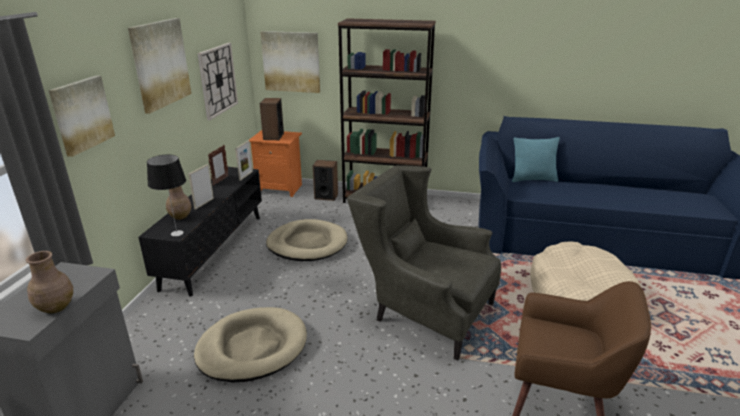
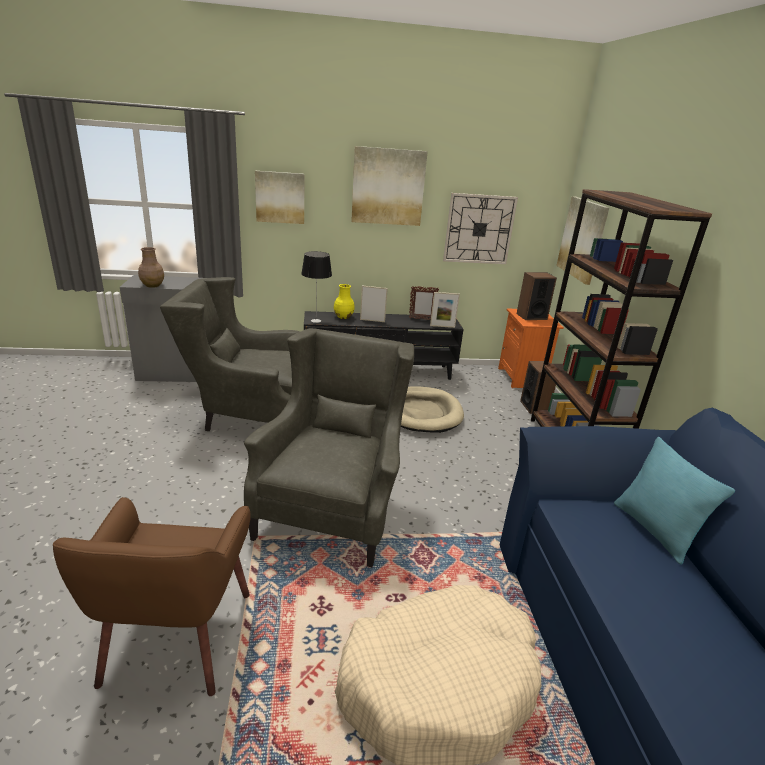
camera: 70 degrees right, 0 degrees up
(180, 217) = (343, 317): brown vase -> yellow vase
(252, 347) = (249, 415): beige dog bed -> grey armchair

